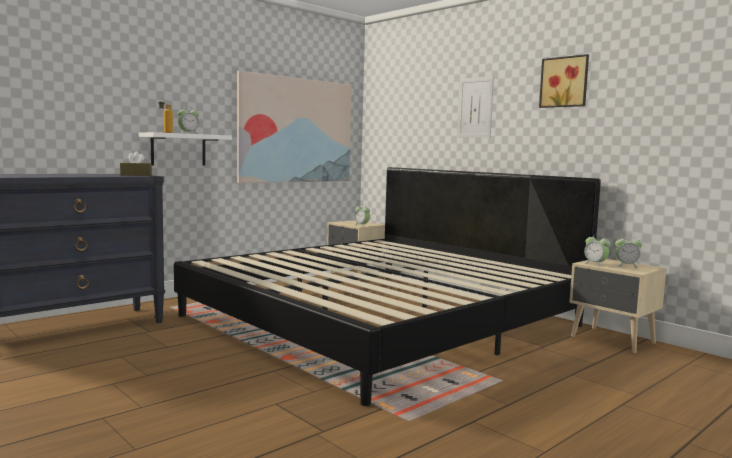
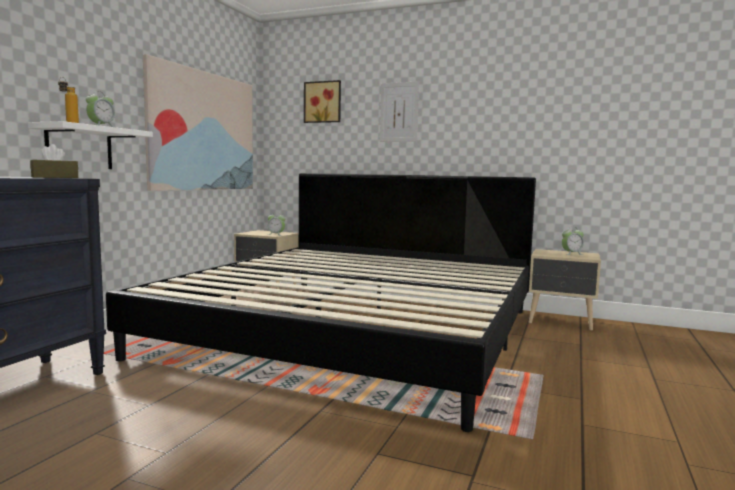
camera: 25 degrees left, 0 degrees up
(565, 82) = (495, 89): picture -> picture (323, 102)
(595, 264) = (549, 254): alarm clock -> none

